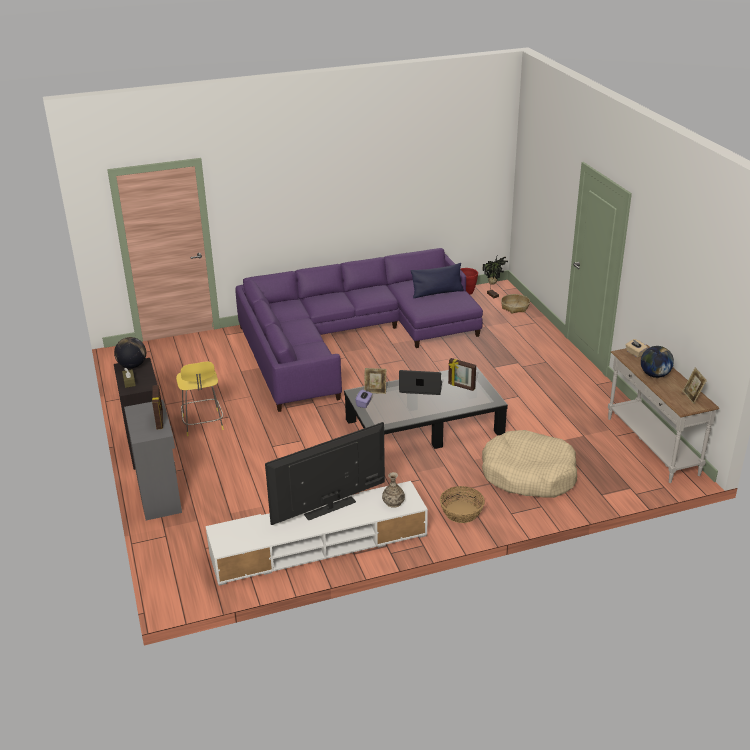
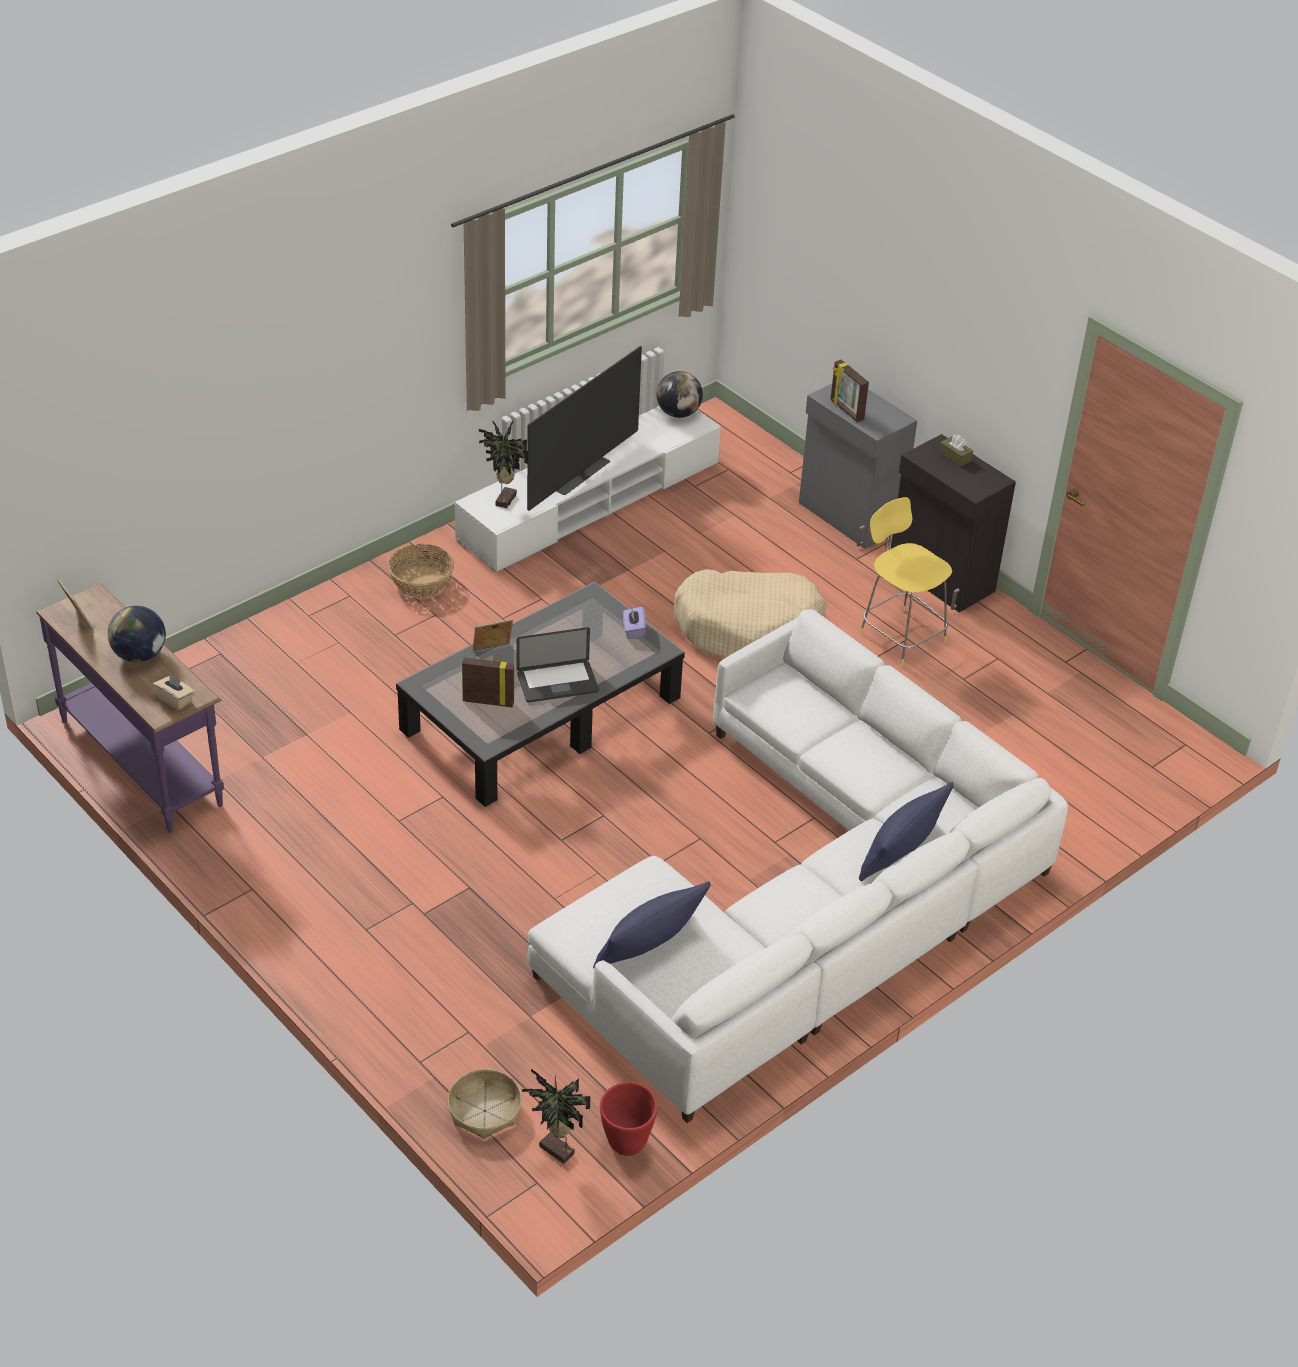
camera: 155 degrees right, 10 degrees up
(132, 366) = (983, 483): globe -> globe (678, 413)
(312, 300) = (901, 851): none -> blue pillow
(349, 338) = (804, 900): purple sofa -> white sofa
(375, 391) = (630, 659): picture frame -> picture frame (492, 651)
(393, 502) = (504, 500): vase -> potted plant
(528, 474) = (340, 662): beige dog bed -> beige dog bed (748, 628)
(651, 446) = (143, 761): white console table -> purple console table

